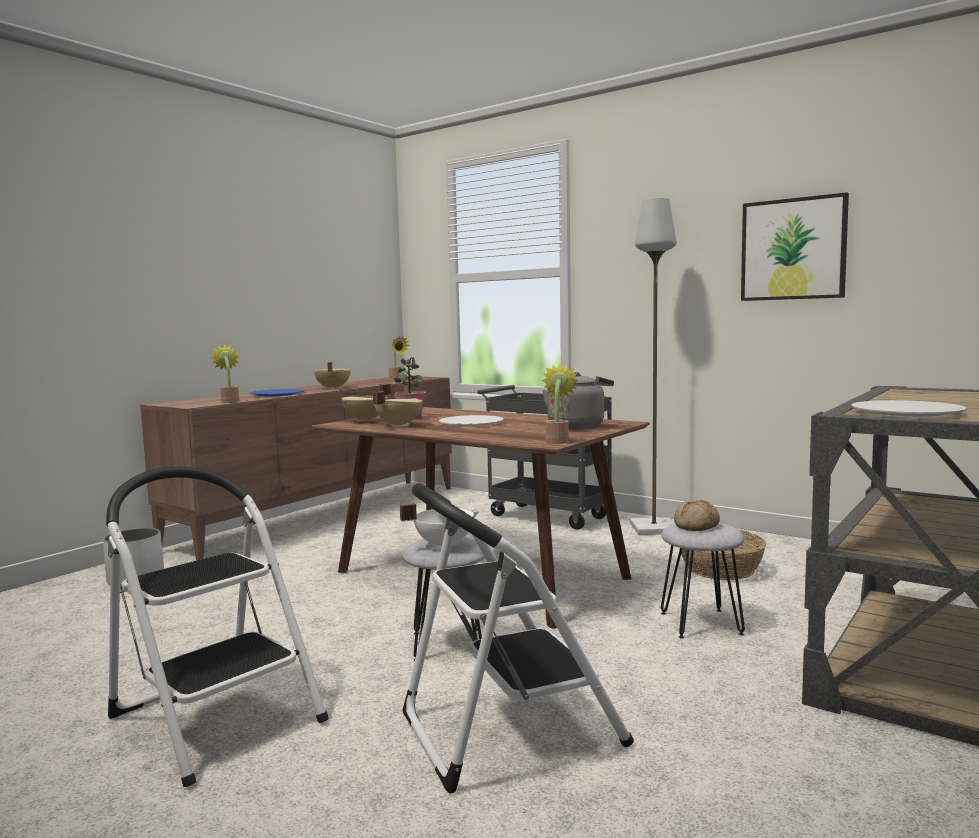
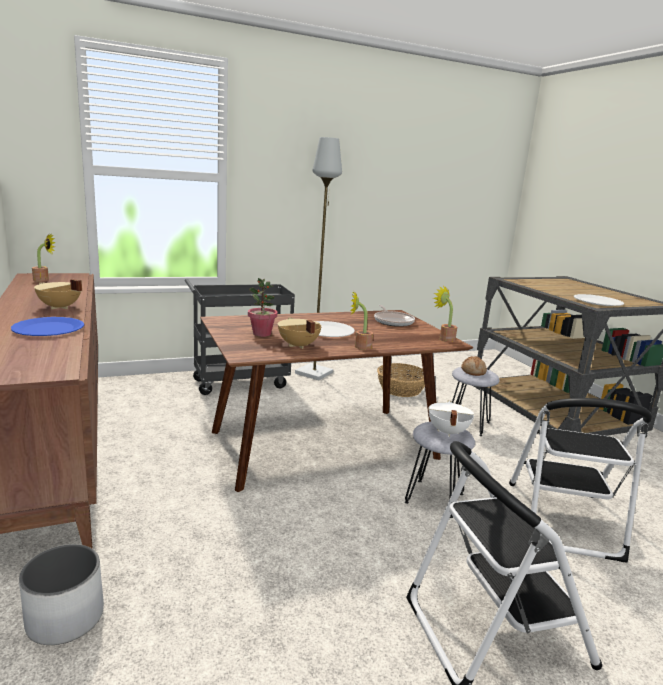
camera: 60 degrees left, 10 degrees up
(229, 401) = (63, 354): potted plant -> potted plant (359, 346)
(366, 420) = (244, 345): beige cooking pot -> none
(577, 426) = (393, 321): grey kettle -> frying pan
(793, 249) = (388, 184): picture -> none

